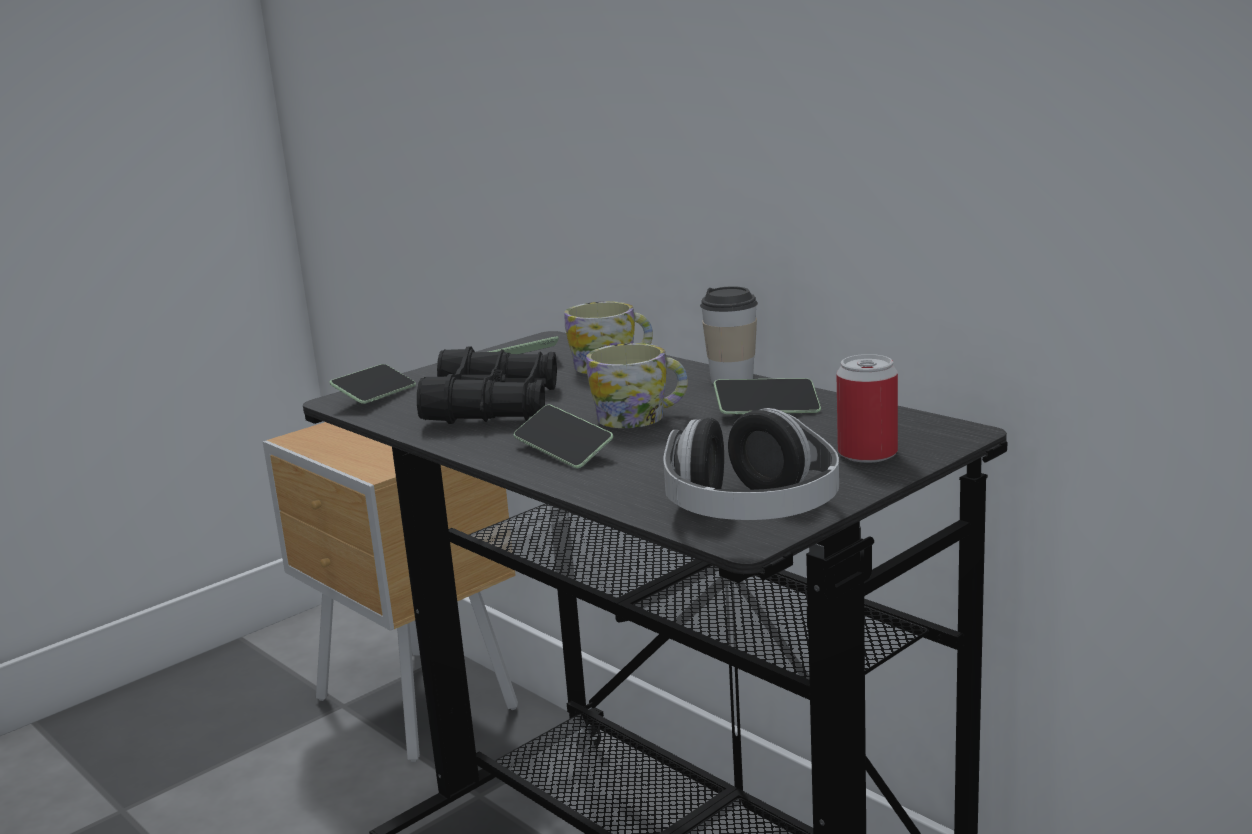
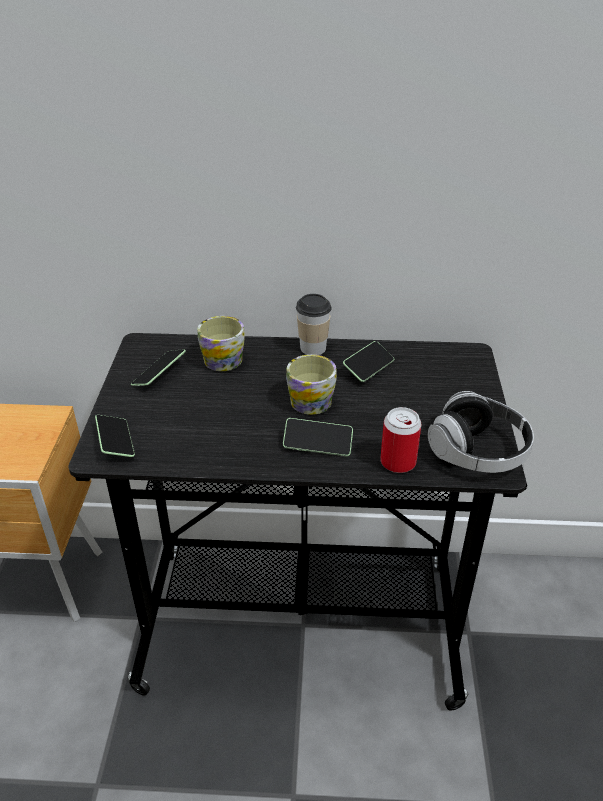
camera: 45 degrees left, 20 degrees up
(493, 406) = (213, 421): black binoculars -> none
(867, 454) = (460, 385): can -> can (398, 462)

